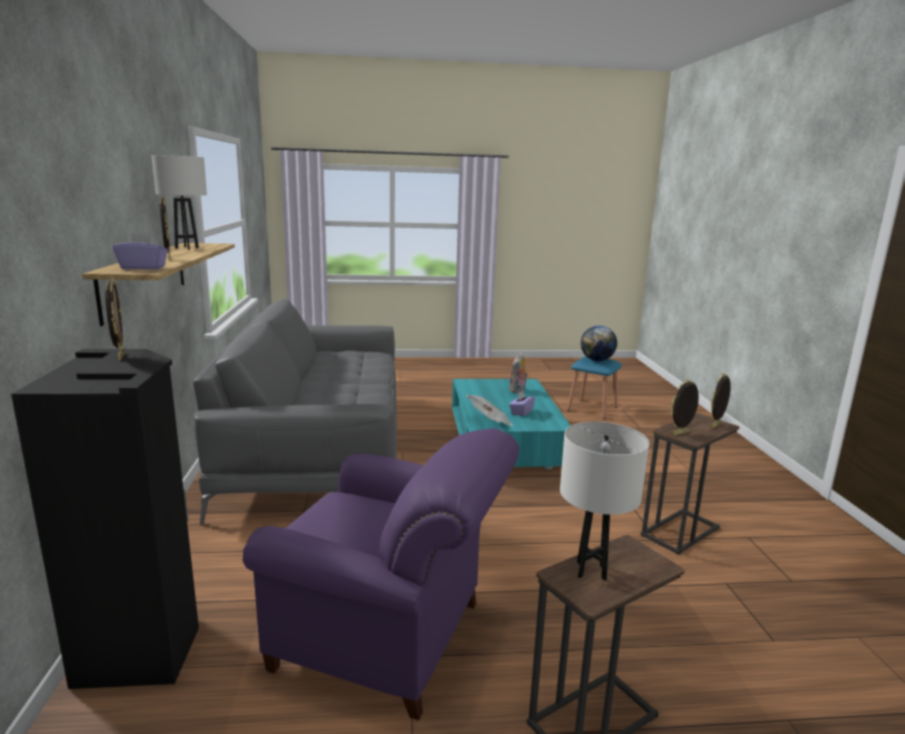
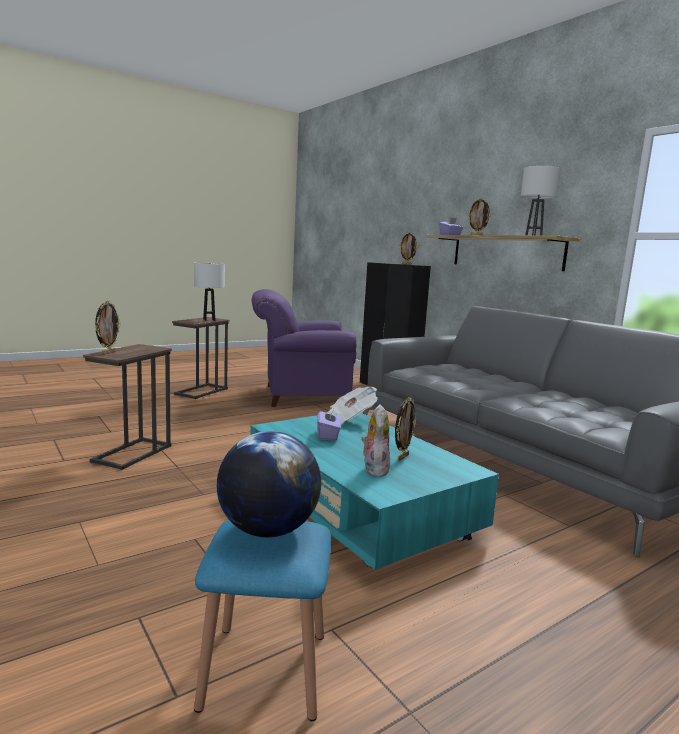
camera: 150 degrees right, 5 degrees down
(681, 433) = (147, 347): picture frame -> picture frame (402, 457)

